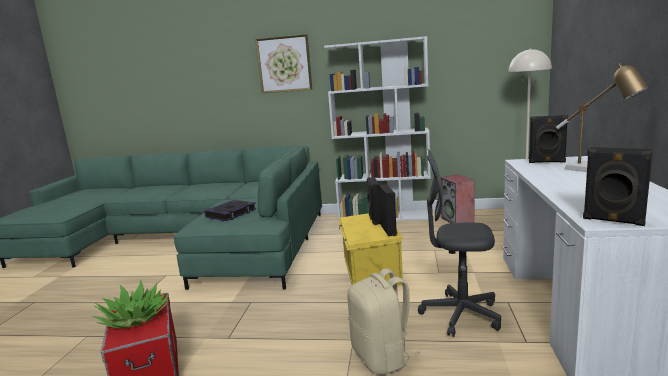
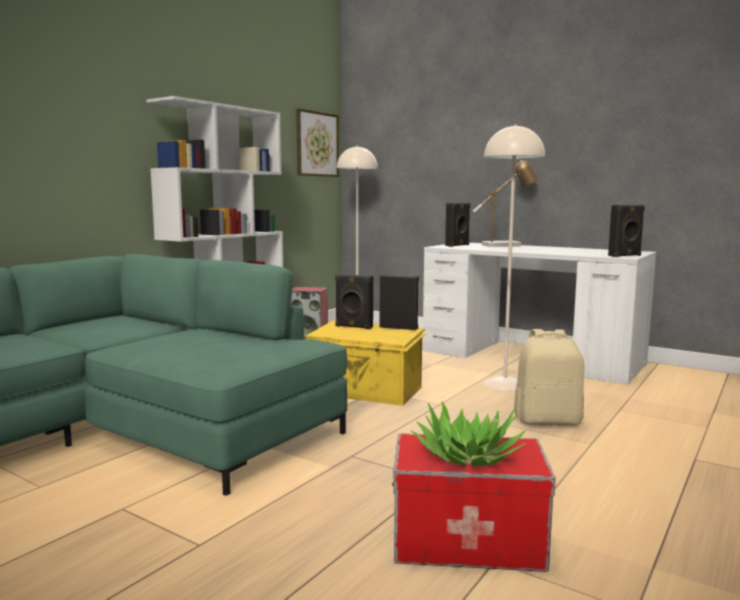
camera: 65 degrees left, 5 degrees down
(231, 213) = (216, 349): book -> none
(284, 64) = (73, 113): picture -> picture (317, 144)
(460, 315) = (504, 384): grey office chair -> beige floor lamp

